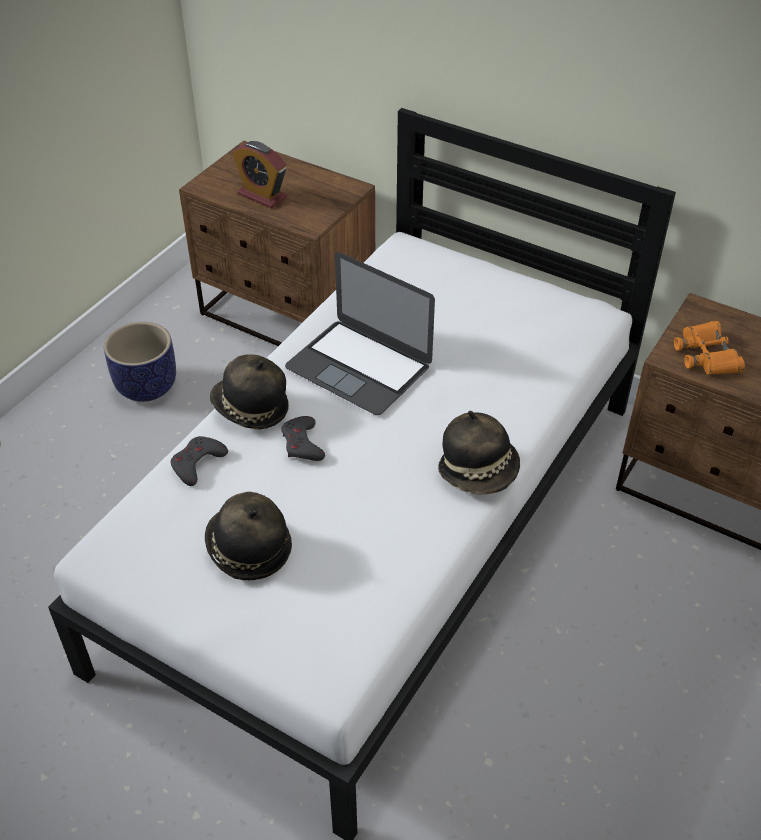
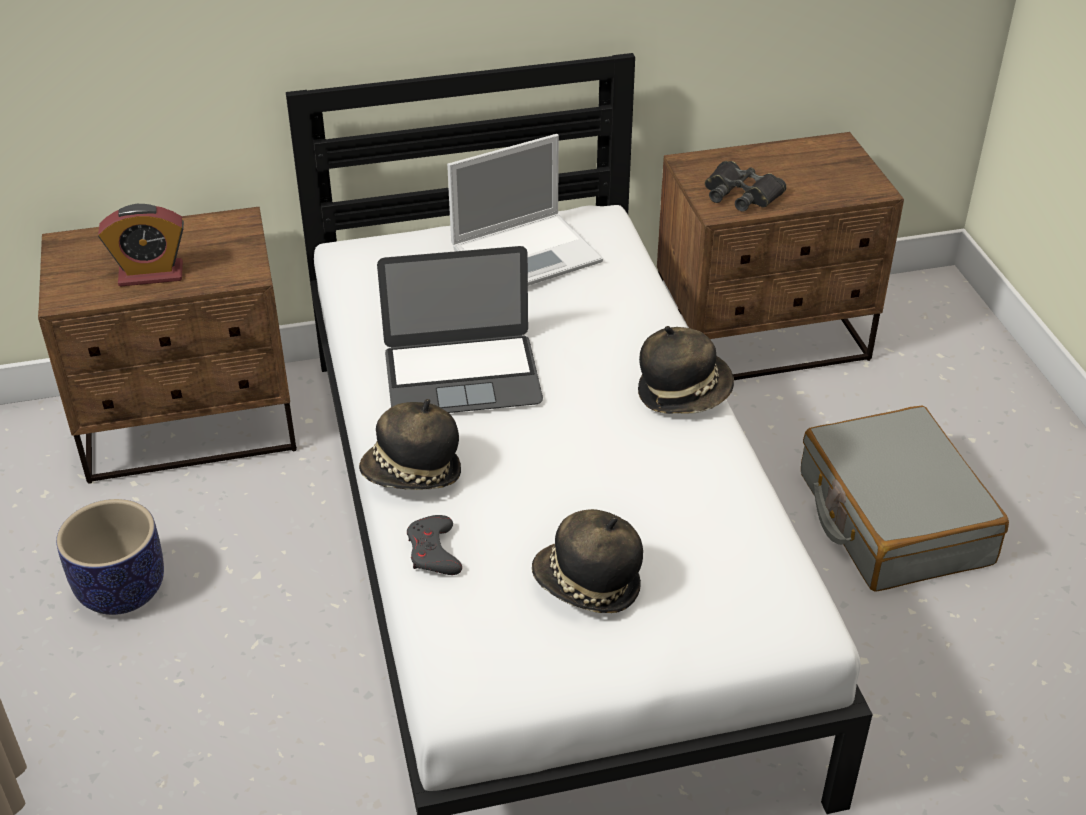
camera: 45 degrees left, 5 degrees down
(302, 444) = (506, 470): grey game controller -> none
(509, 311) = (528, 253): none -> laptop
(643, 686) = (892, 518): none -> grey suitcase
(706, 355) = (741, 194): orange binoculars -> black binoculars

